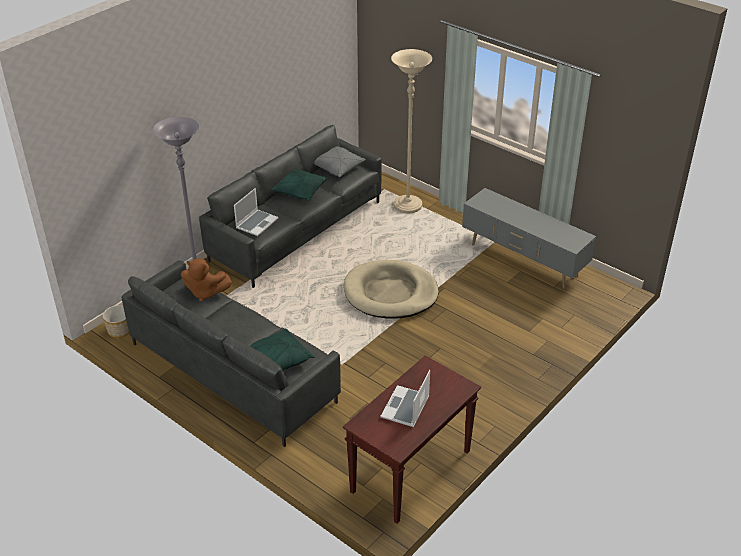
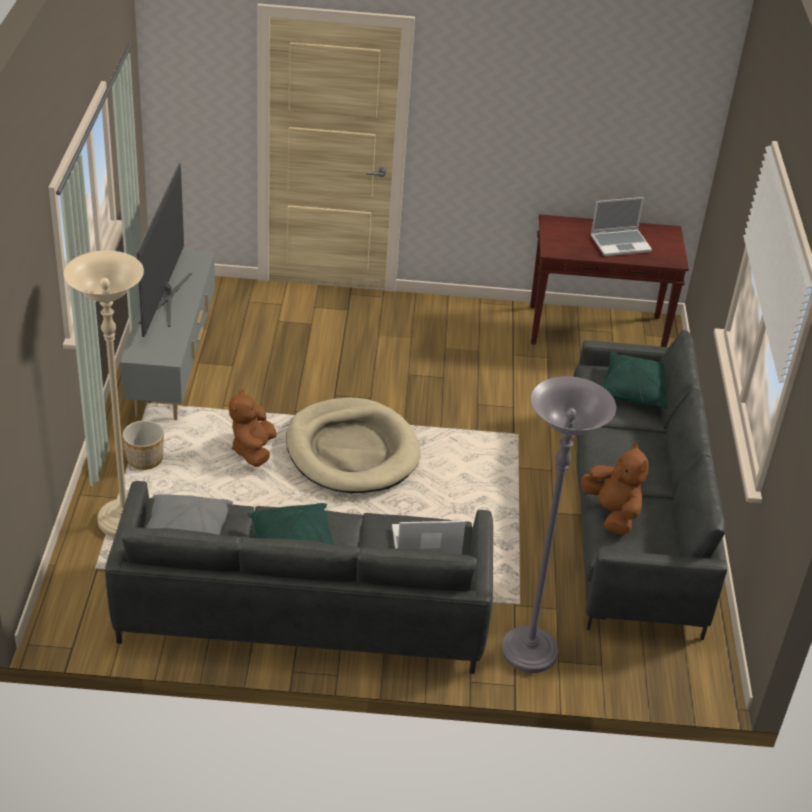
camera: 130 degrees left, 0 degrees up
(120, 330) = (700, 672): planter -> planter (144, 459)
(423, 260) = (253, 451): none -> brown plush toy
(536, 220) = (165, 297): none -> television

